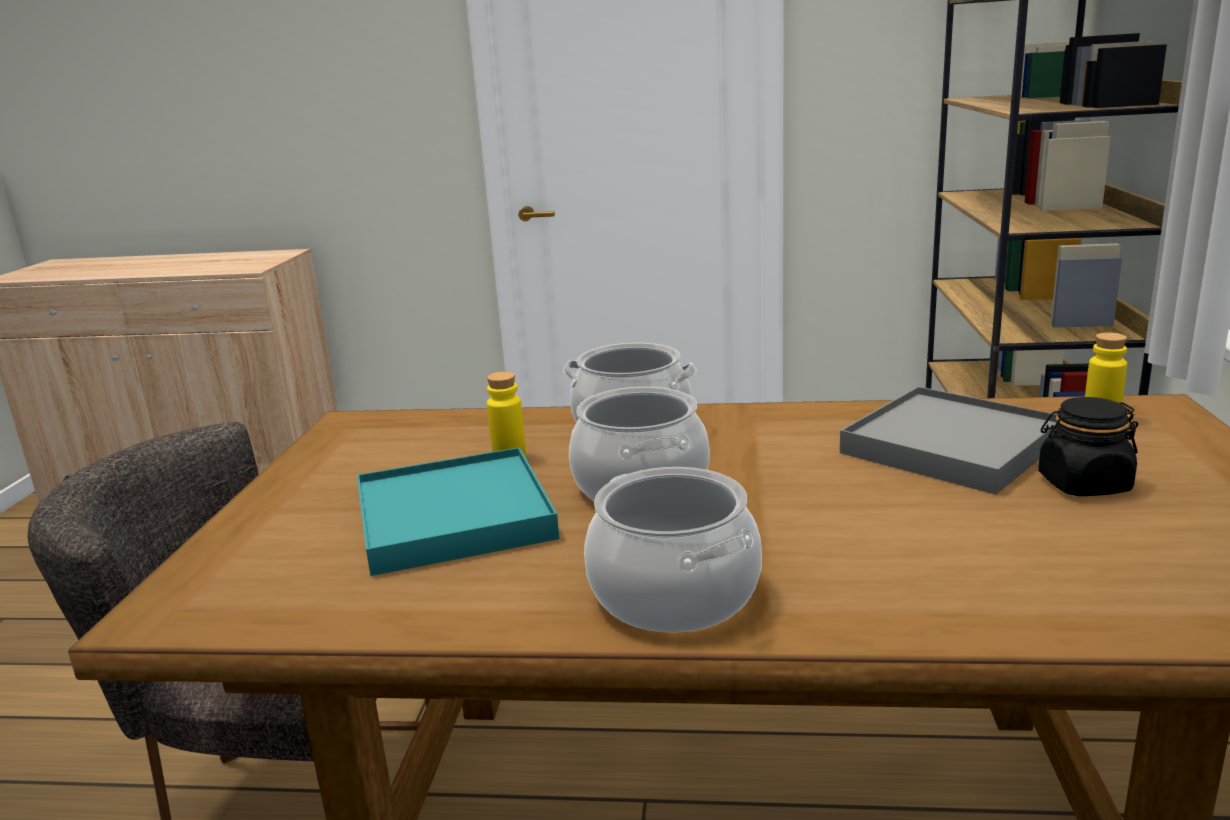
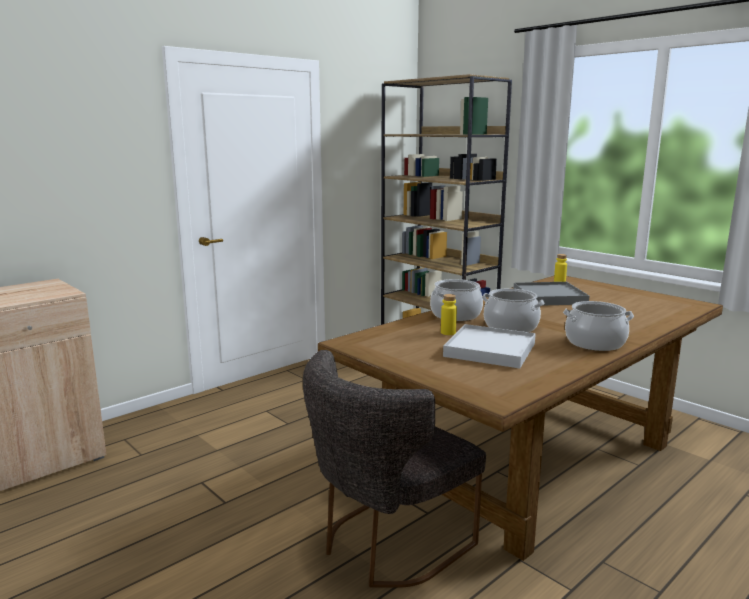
camera: 50 degrees left, 5 degrees down
(453, 518) = (490, 350): turquoise tray -> white tray
(1083, 484) = (596, 297): black jar -> none

